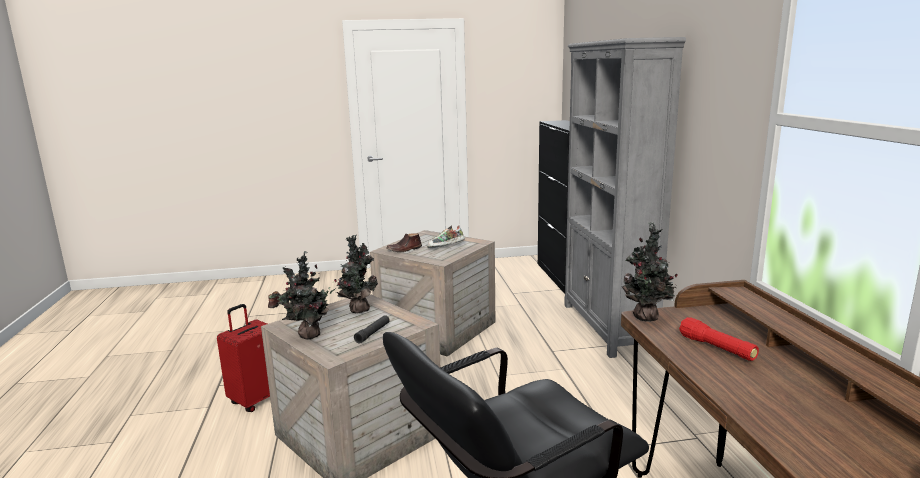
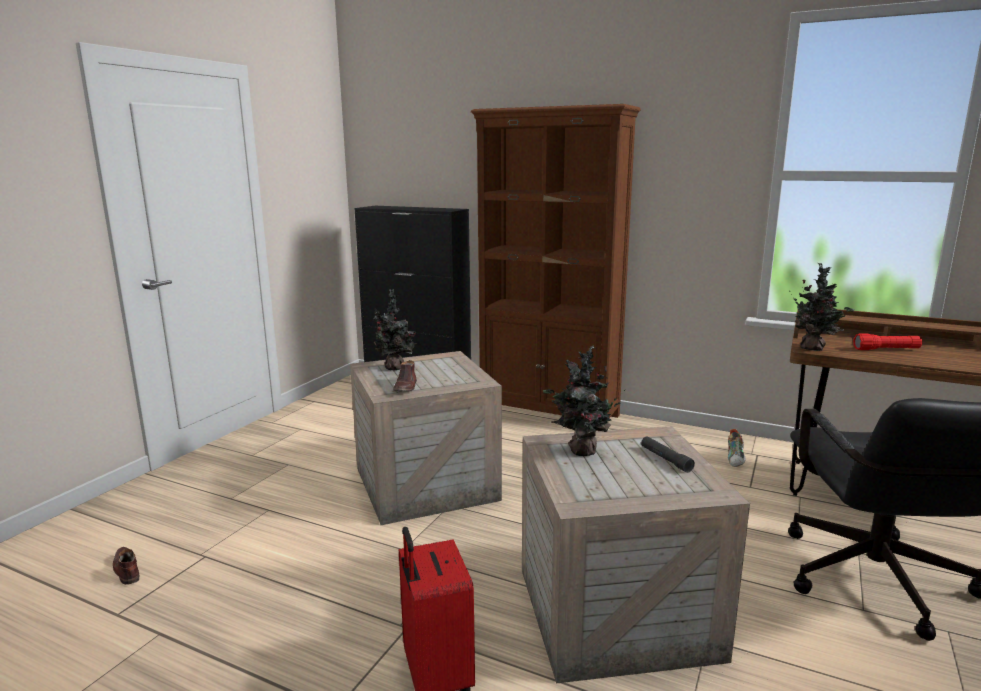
camera: 55 degrees left, 0 degrees up
(308, 336) = (635, 495): potted plant -> potted plant (394, 368)
(445, 247) = (439, 370): shoe -> shoe (736, 459)
(607, 327) = (549, 413): grey bookcase -> brown bookcase

